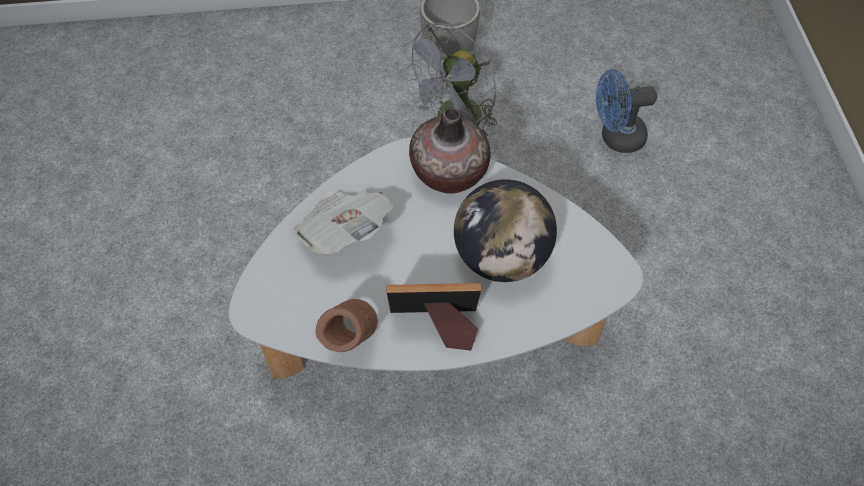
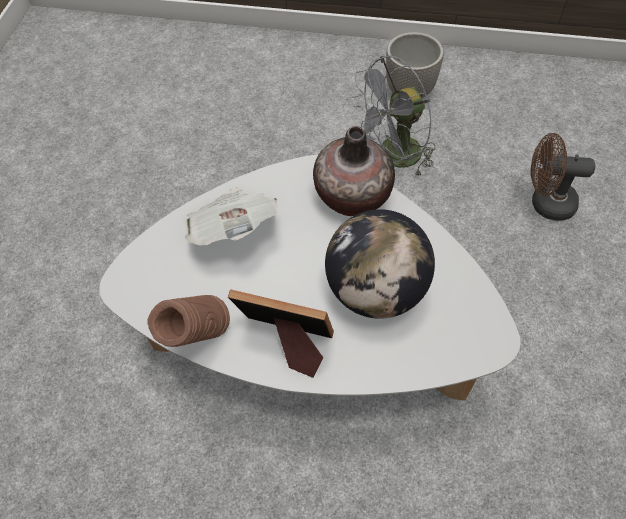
camera: 20 degrees right, 0 degrees up
(615, 137) = (545, 203): blue fan -> brown fan

